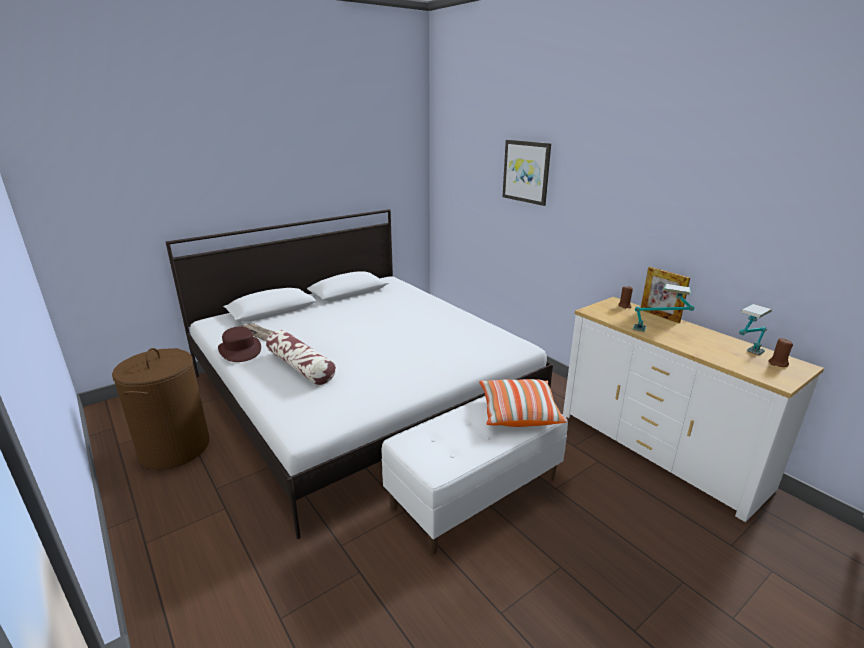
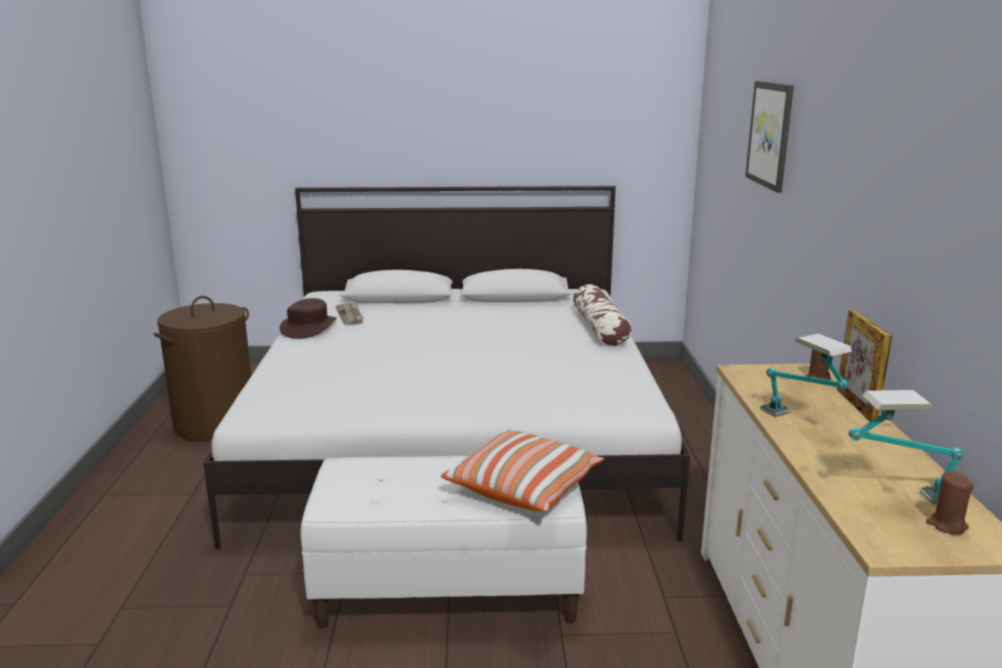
camera: 35 degrees right, 5 degrees down
(301, 367) = (338, 358): pillow -> pillow (600, 328)

